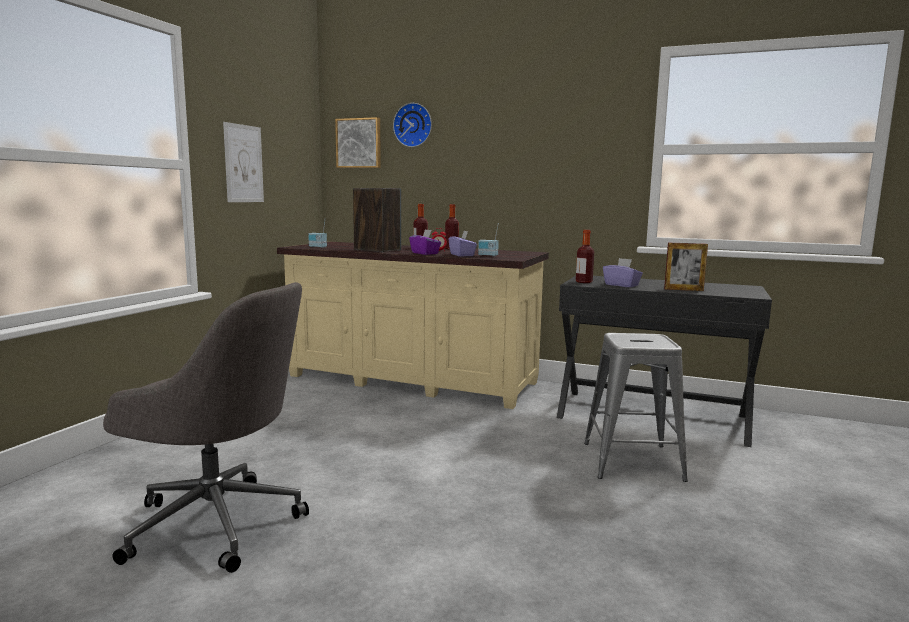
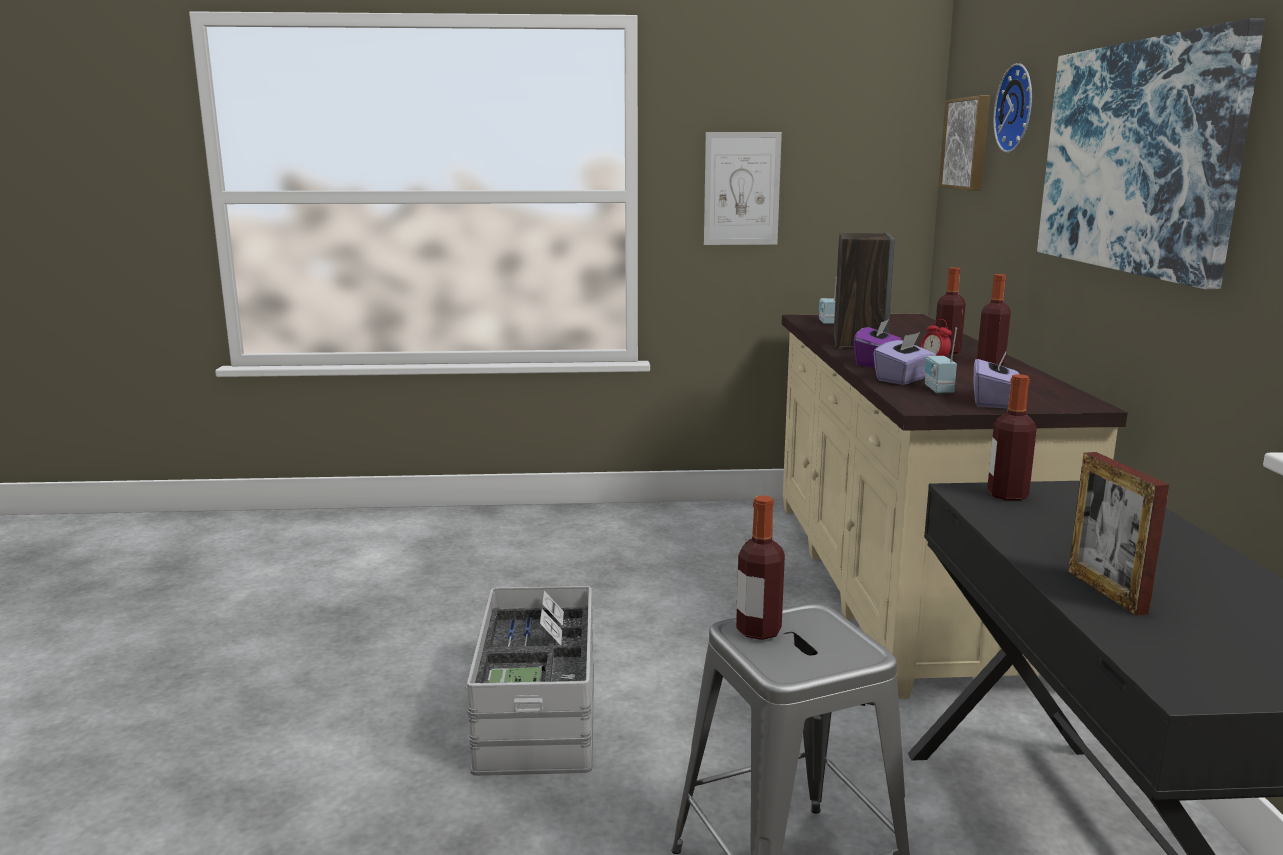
camera: 65 degrees right, 5 degrees up
(217, 524) = (367, 611): grey office chair -> none
(446, 486) = (535, 712): none -> grey storage box
(523, 147) = (1137, 157): none -> picture
(621, 285) = (1036, 528): purple tissue box -> purple tissue box (993, 402)
(629, 342) = (758, 631): none -> bottle

